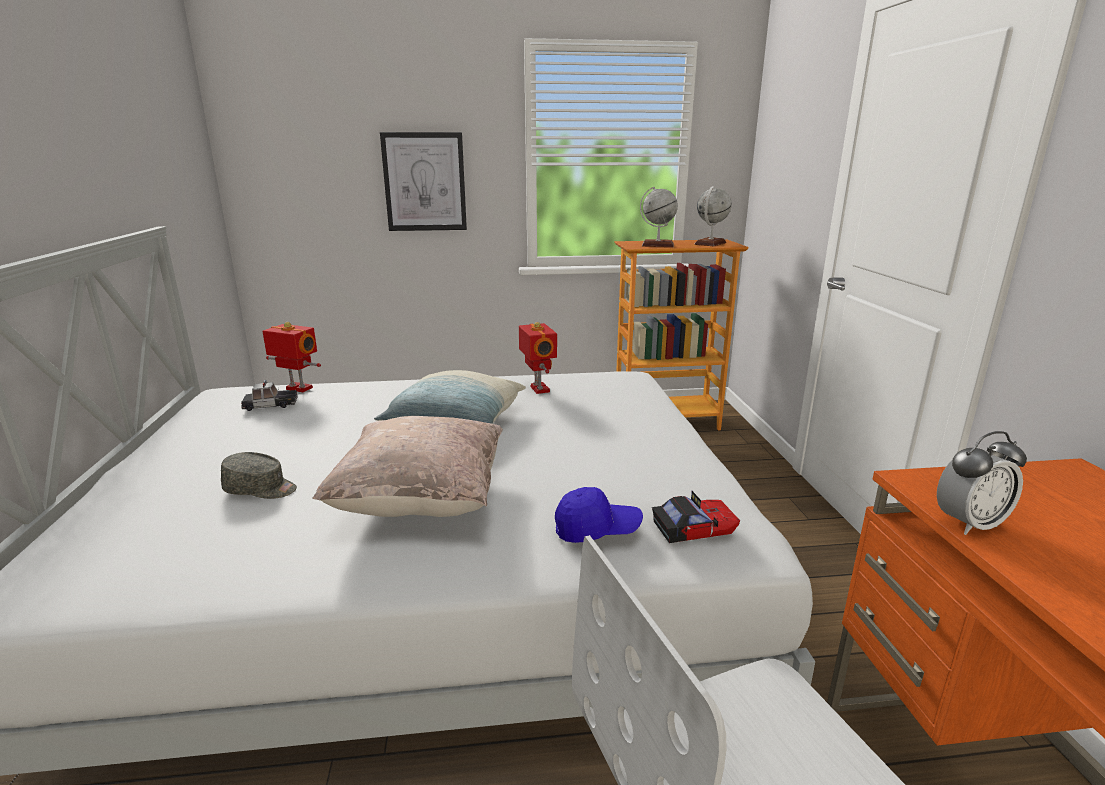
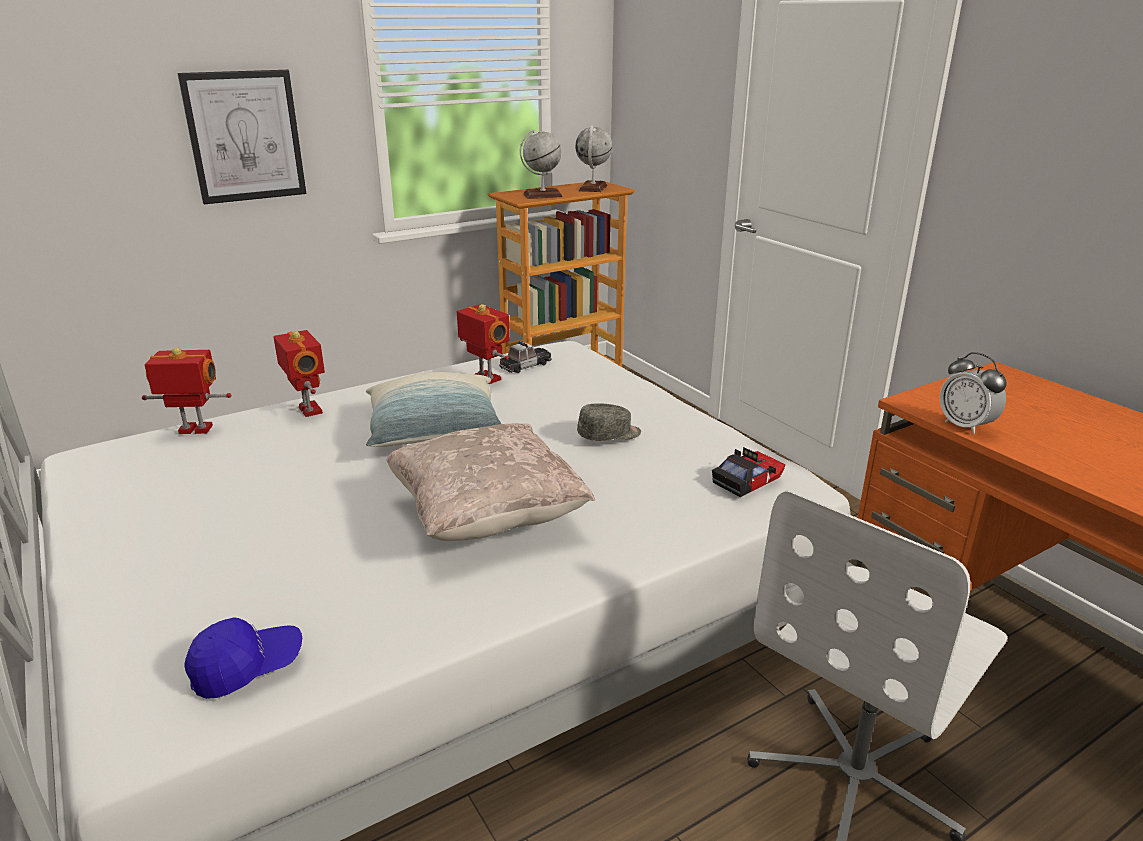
camera: 25 degrees left, 5 degrees up
(261, 489) = (294, 549): grey cap -> grey cap (609, 435)
(270, 404) = (183, 456): toy car -> toy car (525, 365)
(385, 389) = (308, 410): none -> toy robot
(597, 530) = (673, 501): blue cap -> blue cap (247, 668)
(969, 524) = (965, 426): alarm clock -> alarm clock turned 105 degrees clockwise

